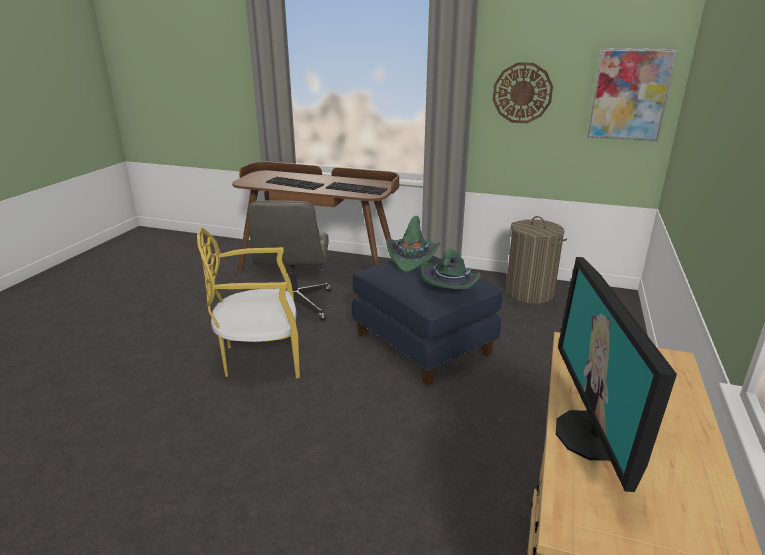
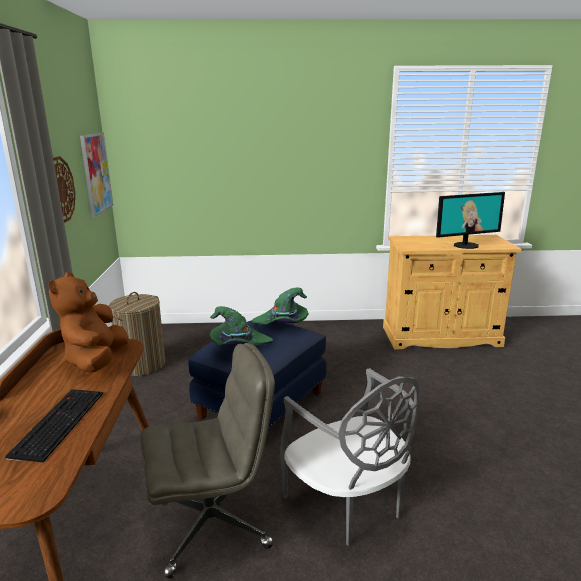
camera: 110 degrees left, 5 degrees down
(260, 357) = (348, 504): yellow chair -> grey chair
(357, 189) = (96, 361): keyboard -> brown plush toy

